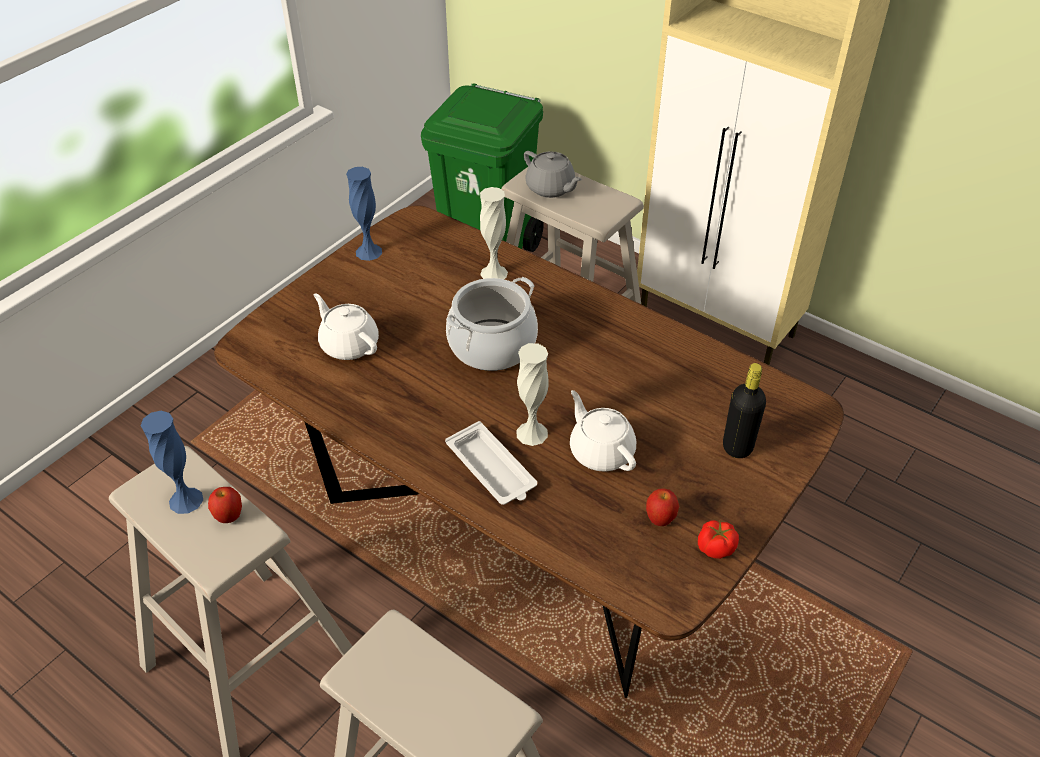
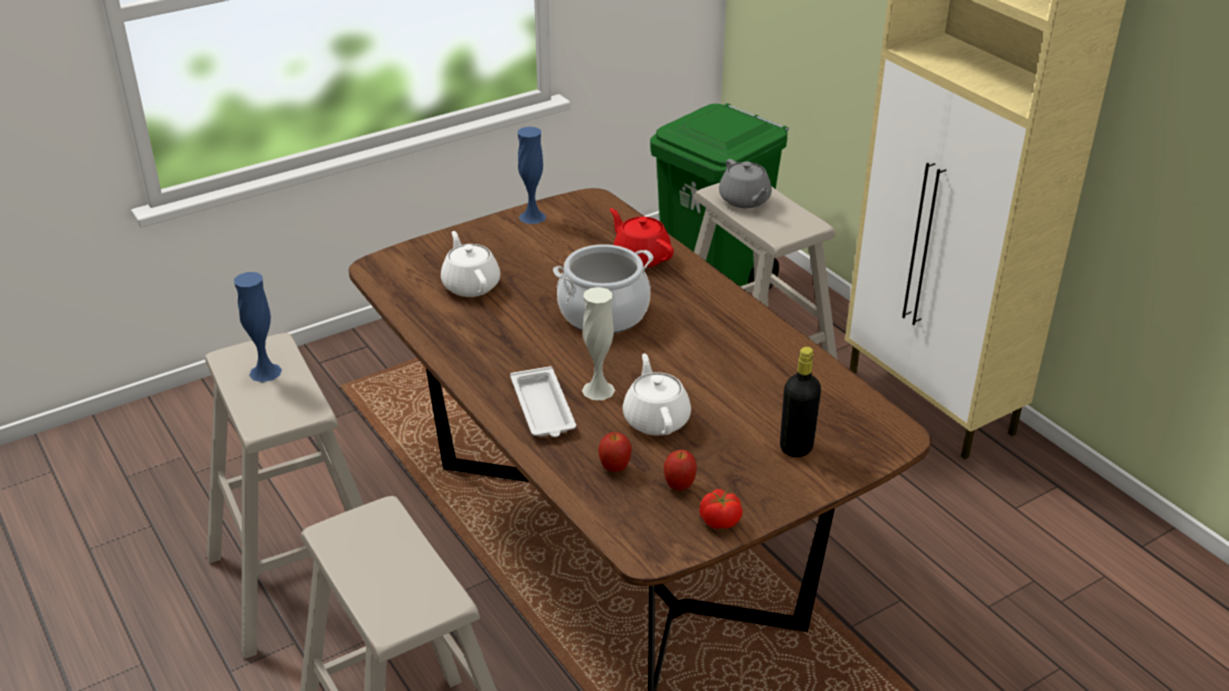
camera: 20 degrees right, 10 degrees down
(229, 517) = (294, 393): apple -> apple (614, 468)
(494, 273) = (641, 257): white vase -> red teapot

